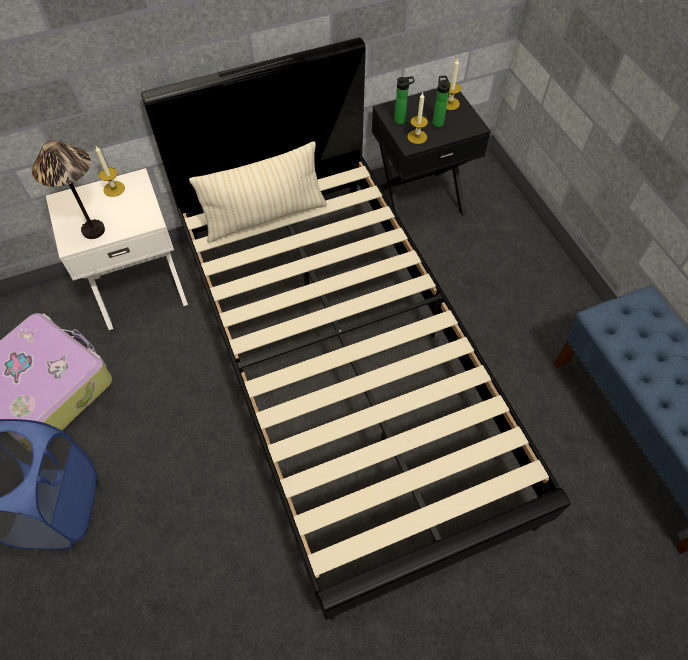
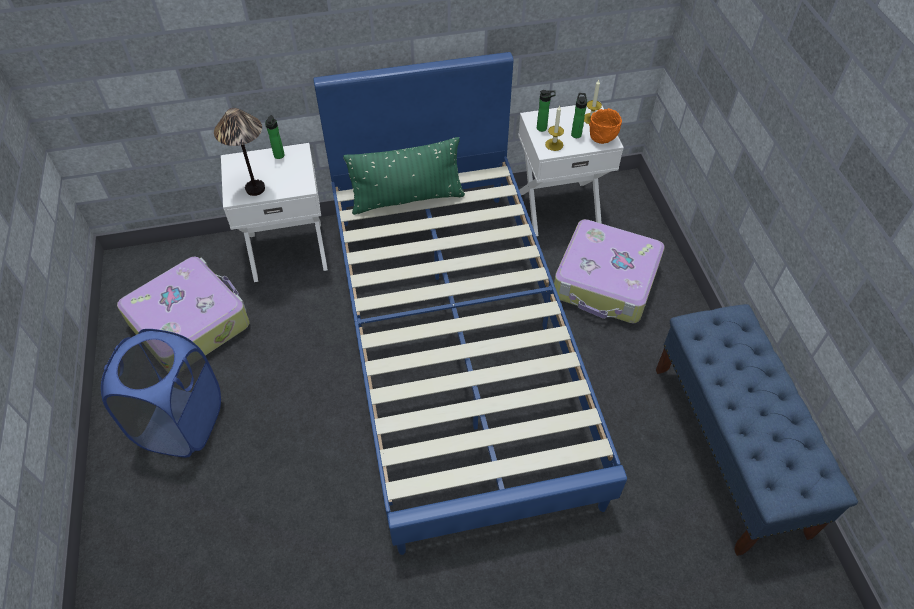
camera: 10 degrees right, 5 degrees down
(114, 189) = (279, 156): candle -> bottle
(265, 217) = (407, 199): beige pillow -> green pillow
(343, 368) = (457, 345): black bed -> blue bed
(418, 201) = (558, 207): black nightstand -> white nightstand
(467, 124) = (603, 139): none -> orange bowl
(483, 275) = (606, 282): none -> suitcase

